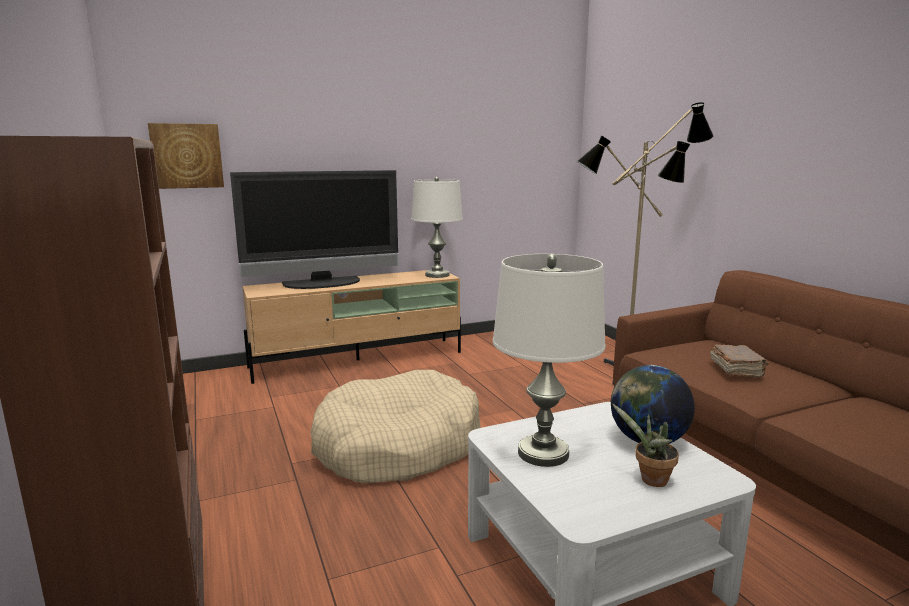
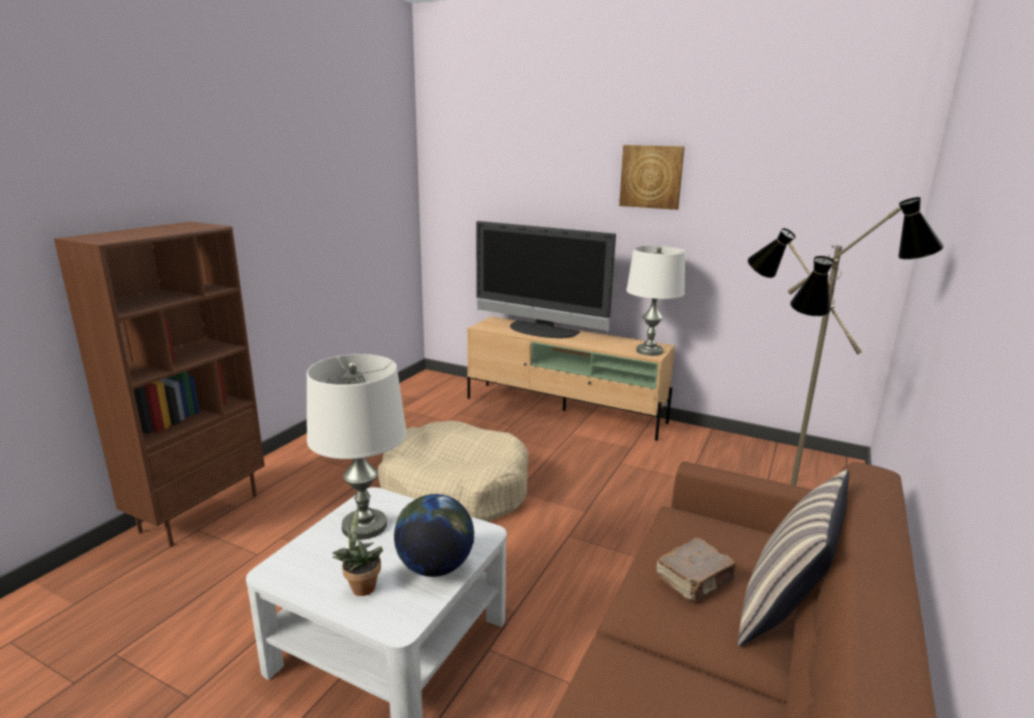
camera: 50 degrees right, 5 degrees up
(187, 156) = (464, 203): picture -> picture (651, 177)
(779, 364) = (783, 611): none -> pillow

